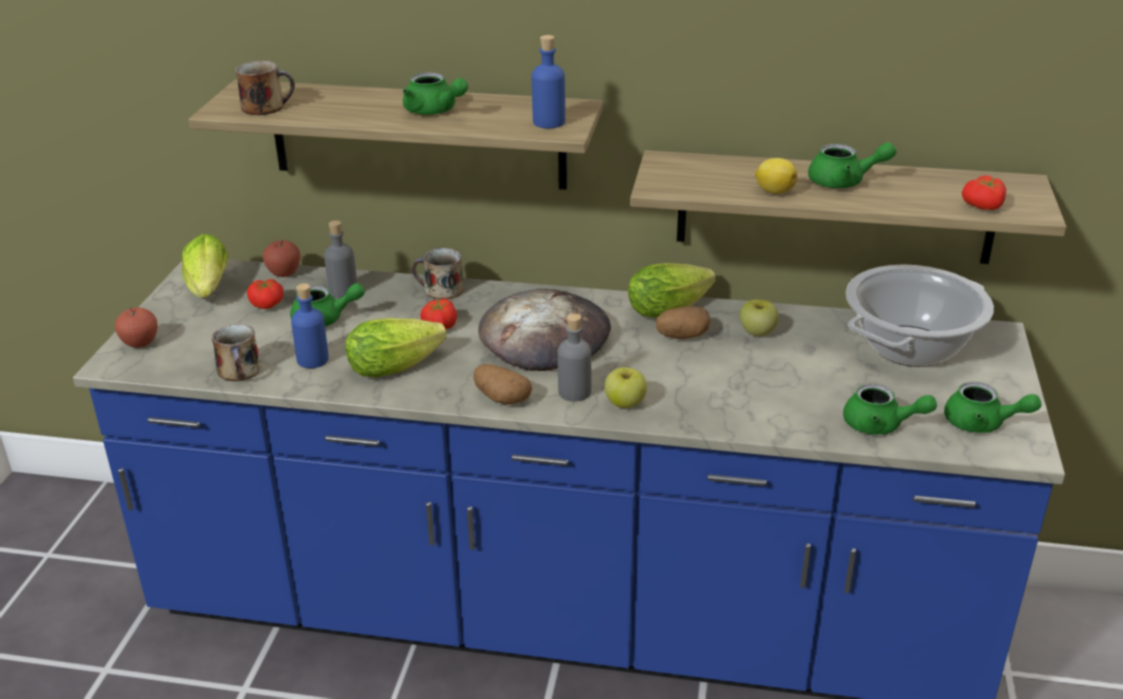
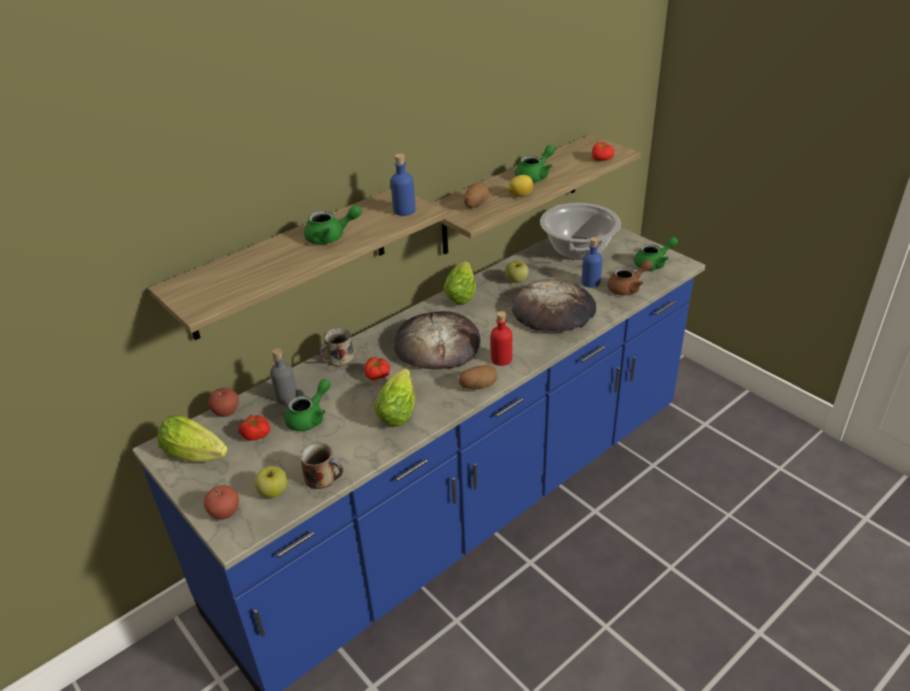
camera: 50 degrees left, 5 degrees up
(265, 107) = (222, 290): mug -> none
(313, 360) = (350, 440): blue bottle -> blue bottle (590, 282)
(574, 392) = (501, 359): grey bottle -> red bottle
(625, 403) = (530, 348): apple -> apple (273, 491)
(682, 336) = (492, 302): potato -> potato (475, 204)
(730, 389) = (554, 311): none -> bread
(880, 425) = (628, 288): green teapot -> brown teapot

